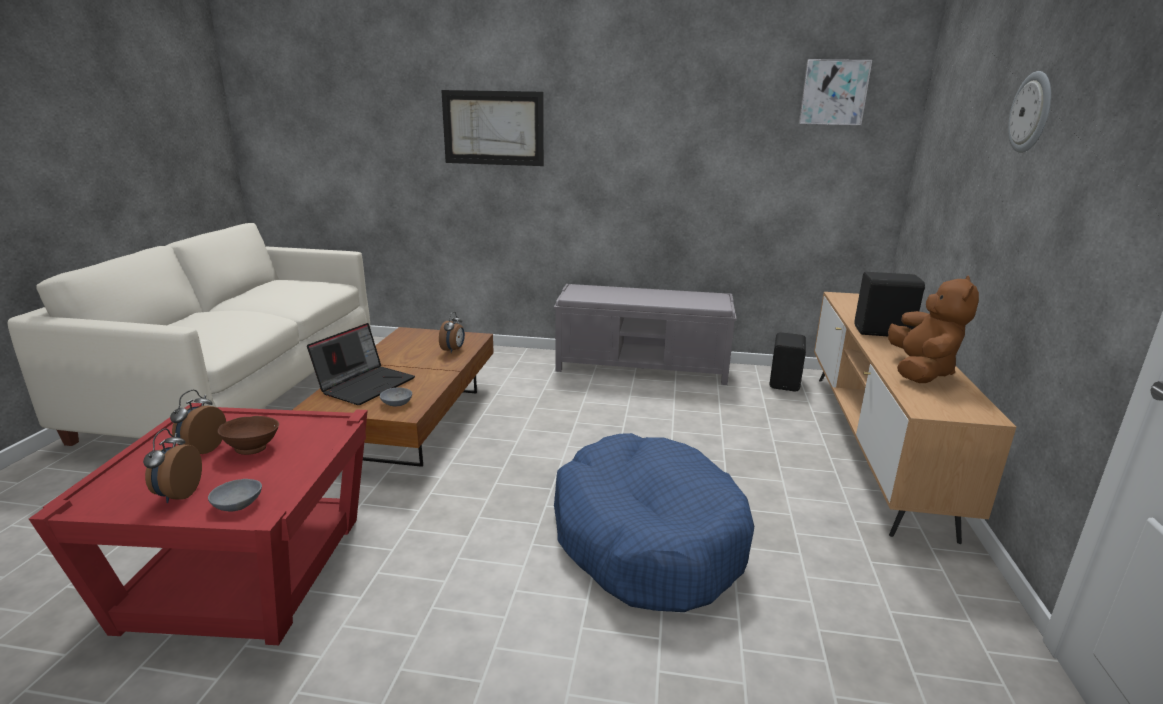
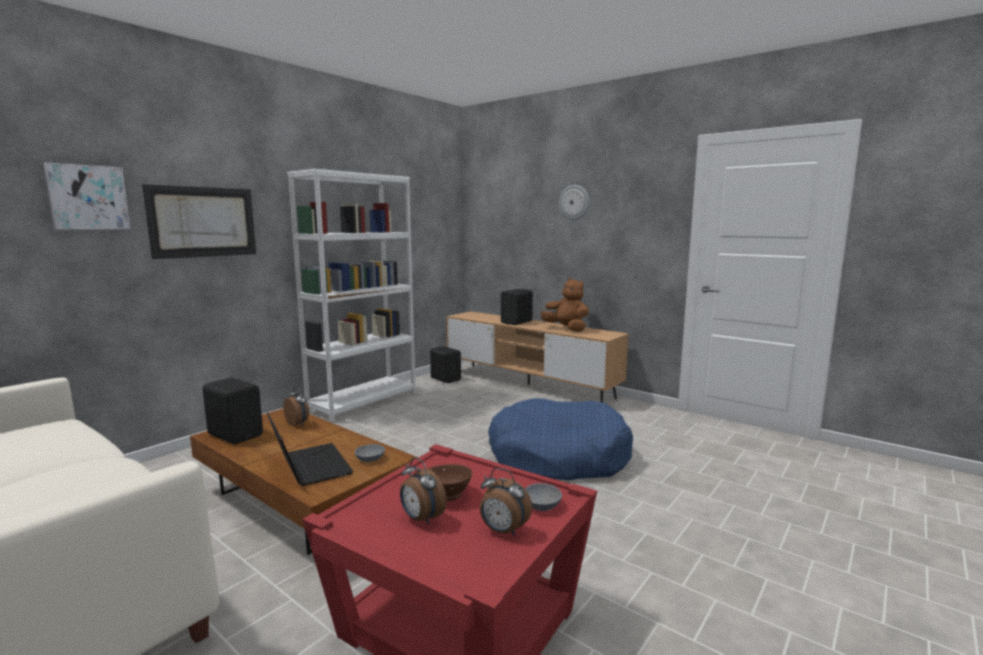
camera: 60 degrees left, 10 degrees down
(412, 339) = (236, 434): none -> black speaker
(643, 367) = (363, 402): grey bench -> white bookcase
(833, 92) = (428, 195): picture -> picture (88, 197)

